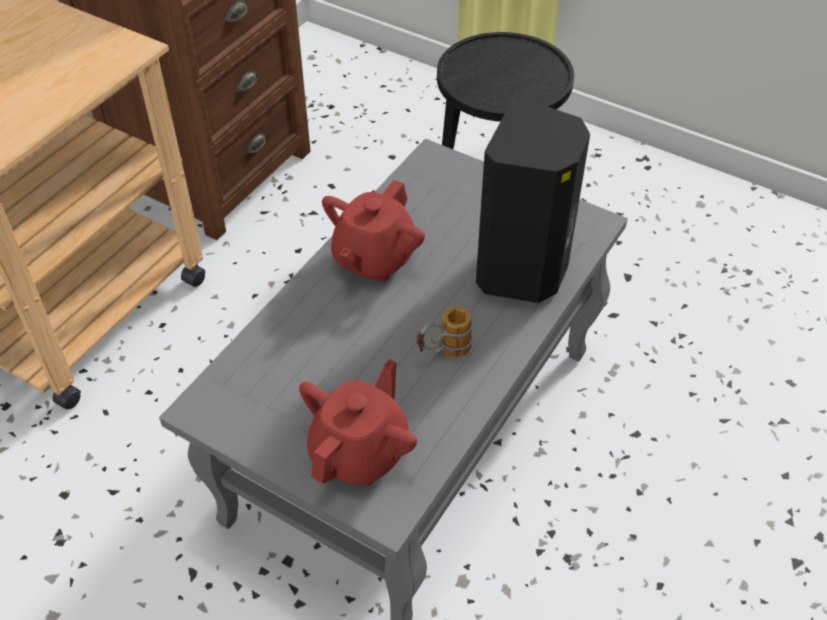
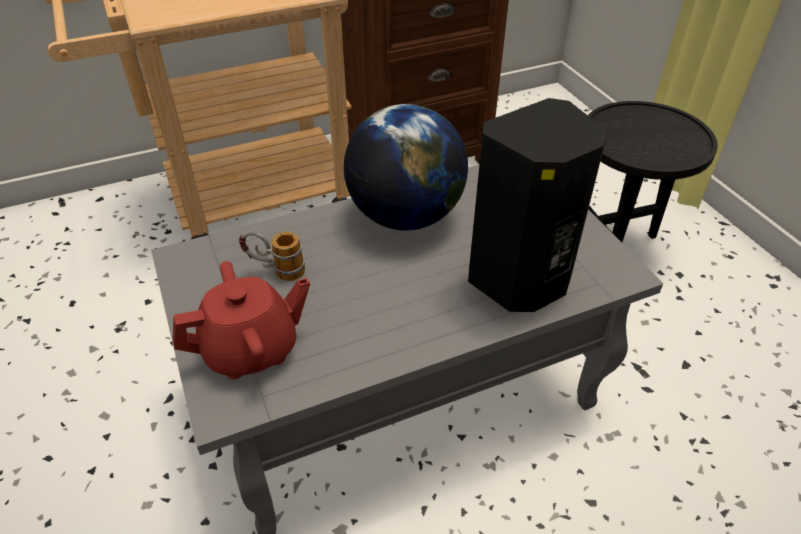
camera: 35 degrees right, 5 degrees down
(373, 259) = (405, 216): red teapot -> globe
(443, 352) = (391, 310): mug -> mug (275, 271)

